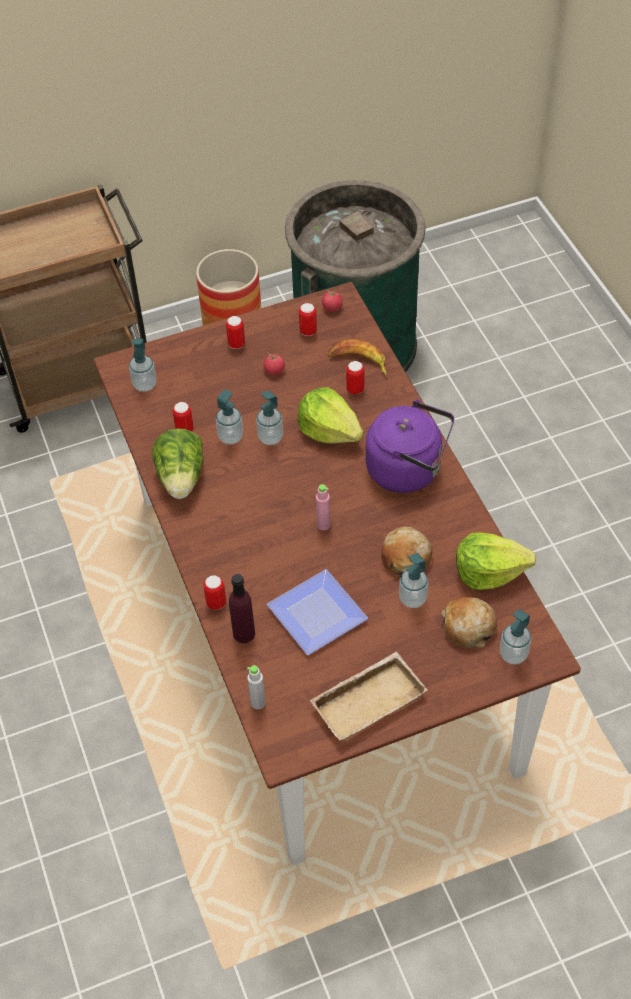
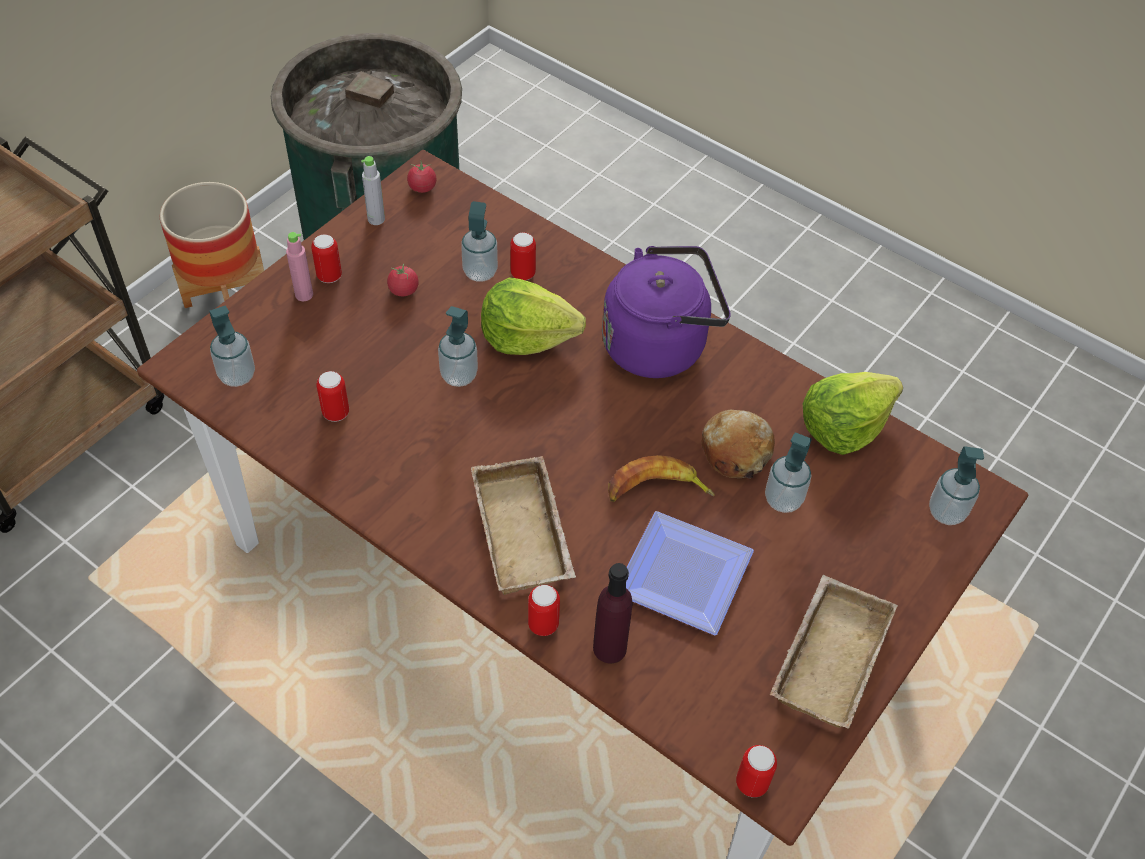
camera: 35 degrees left, 0 degrees up
(181, 478) = (376, 478): lettuce -> none
(230, 437) = (405, 396): soap dispenser -> soap dispenser (480, 272)
(243, 547) = (526, 532): none -> beige tray
(258, 703) = (696, 733): grey bottle -> grey bottle (376, 219)
(308, 331) = (412, 226): can -> can (751, 783)
(323, 525) = (607, 457): pink bottle -> pink bottle (304, 295)
(358, 361) = (502, 239): banana -> banana (656, 490)
(468, 627) = (872, 503): bread -> none

